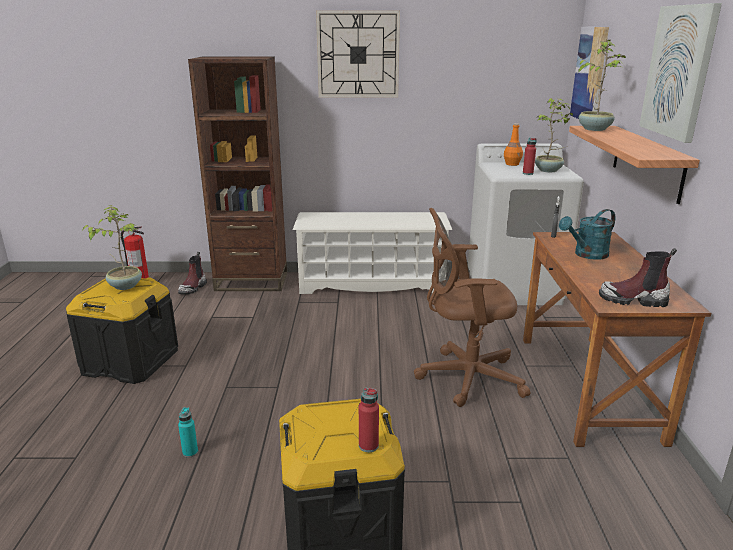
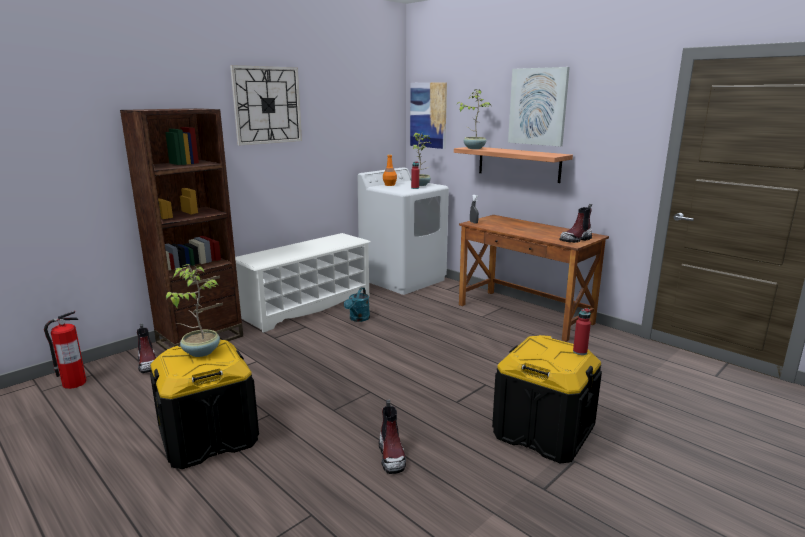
camera: 45 degrees left, 5 degrees down
(190, 452) = (392, 456): turquoise bottle -> boot
(465, 377) = (465, 335): brown office chair -> none
(586, 255) = (511, 227): turquoise watering can -> turquoise watering can (358, 319)

